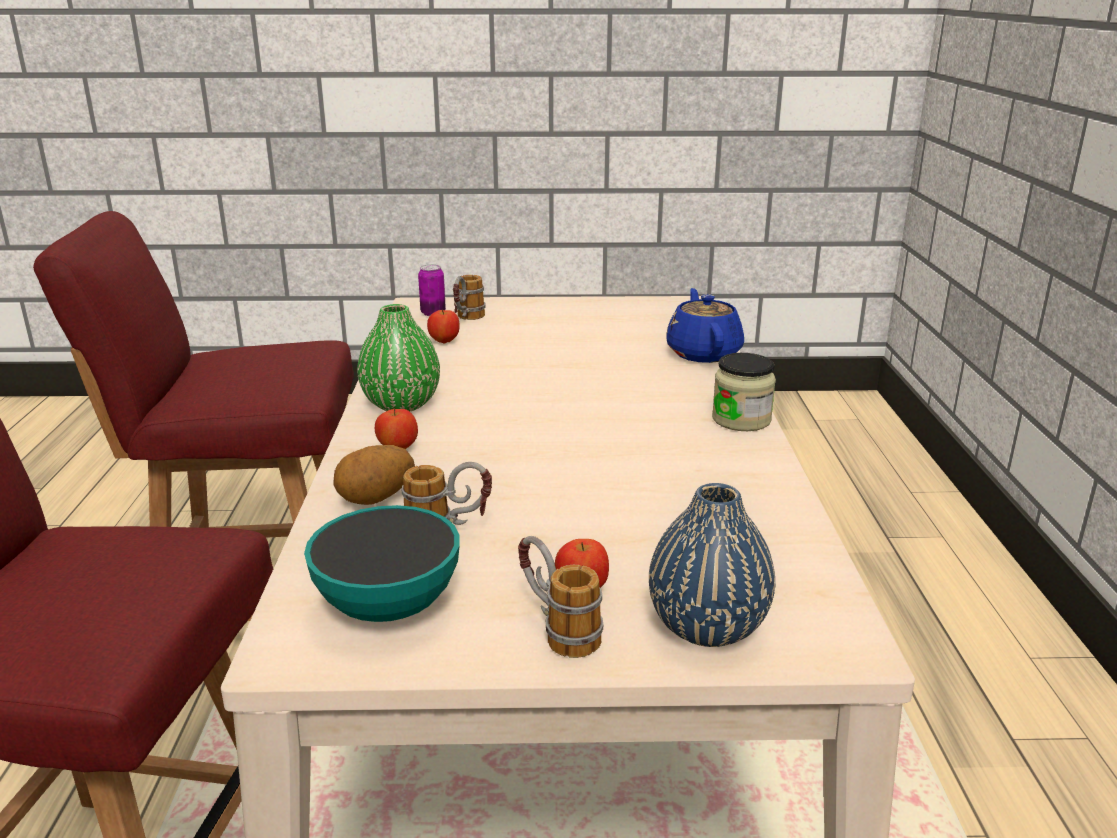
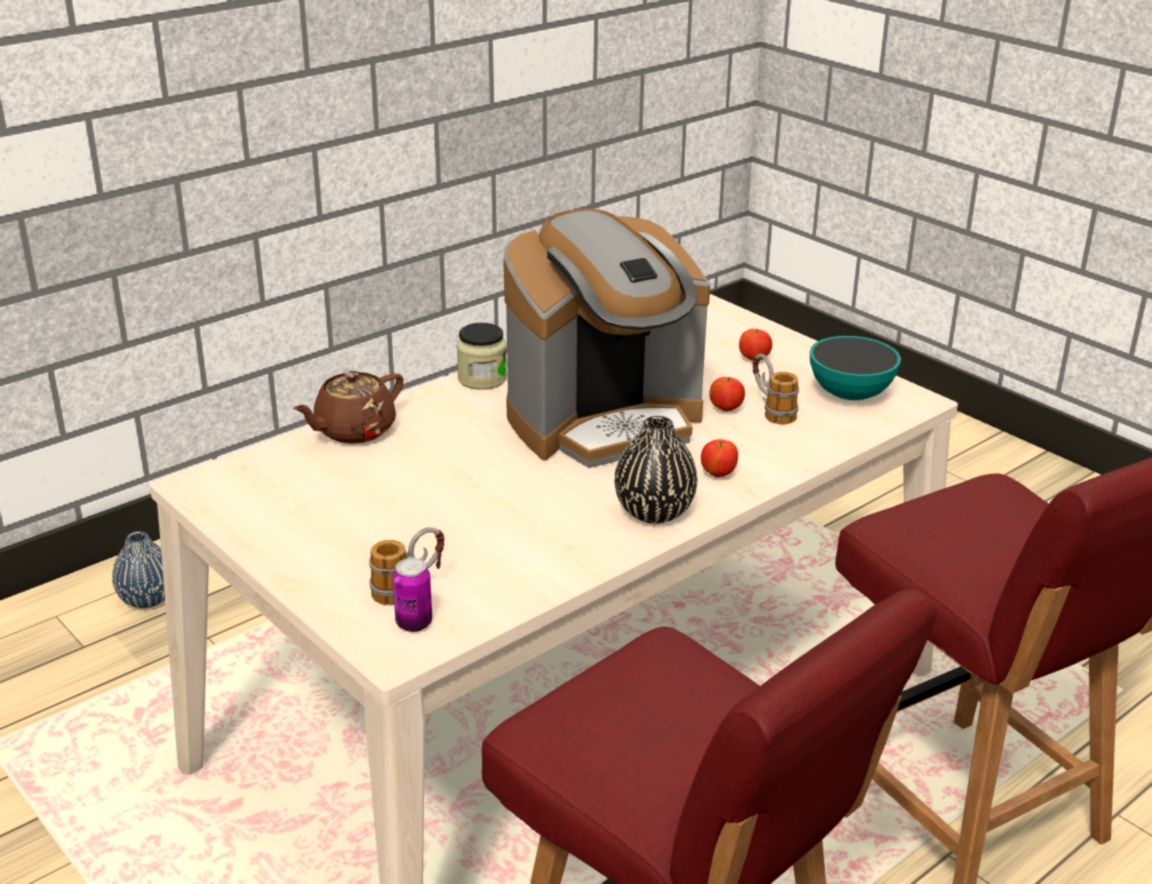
camera: 130 degrees left, 5 degrees up
(376, 499) = (782, 447): potato -> none
(401, 404) = (654, 512): green vase -> black vase
(444, 341) = (491, 567): apple -> apple (726, 409)
(556, 629) = (790, 354): mug -> none
(569, 439) = (605, 422): none -> coffee machine
(703, 353) = (353, 431): blue teapot -> brown teapot
(707, 626) = (730, 327): blue vase -> blue vase (147, 599)

